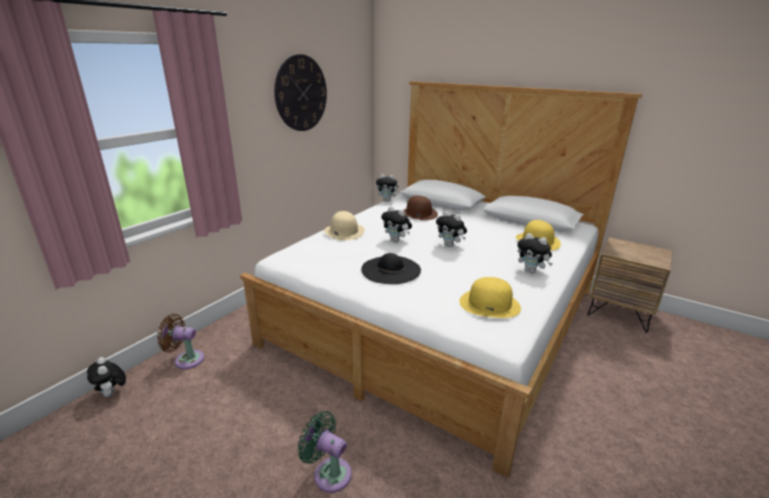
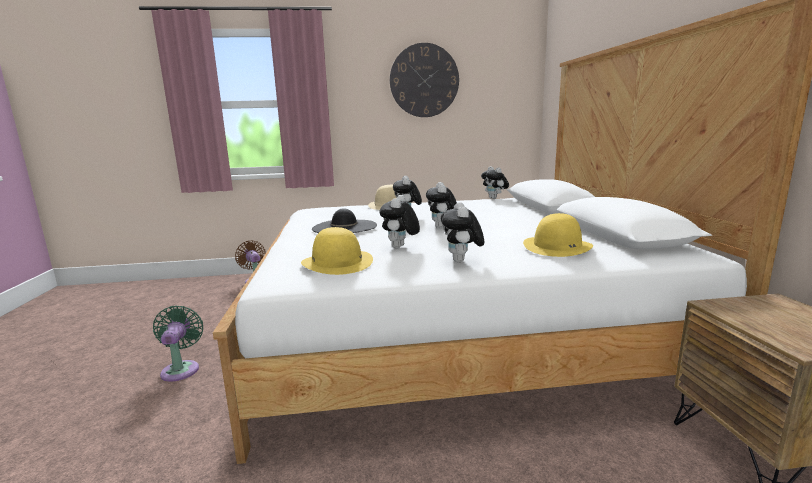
camera: 50 degrees right, 10 degrees down
(112, 394) = (204, 281): plush toy -> plush toy (400, 247)
(418, 213) = (492, 208): brown hat -> none

